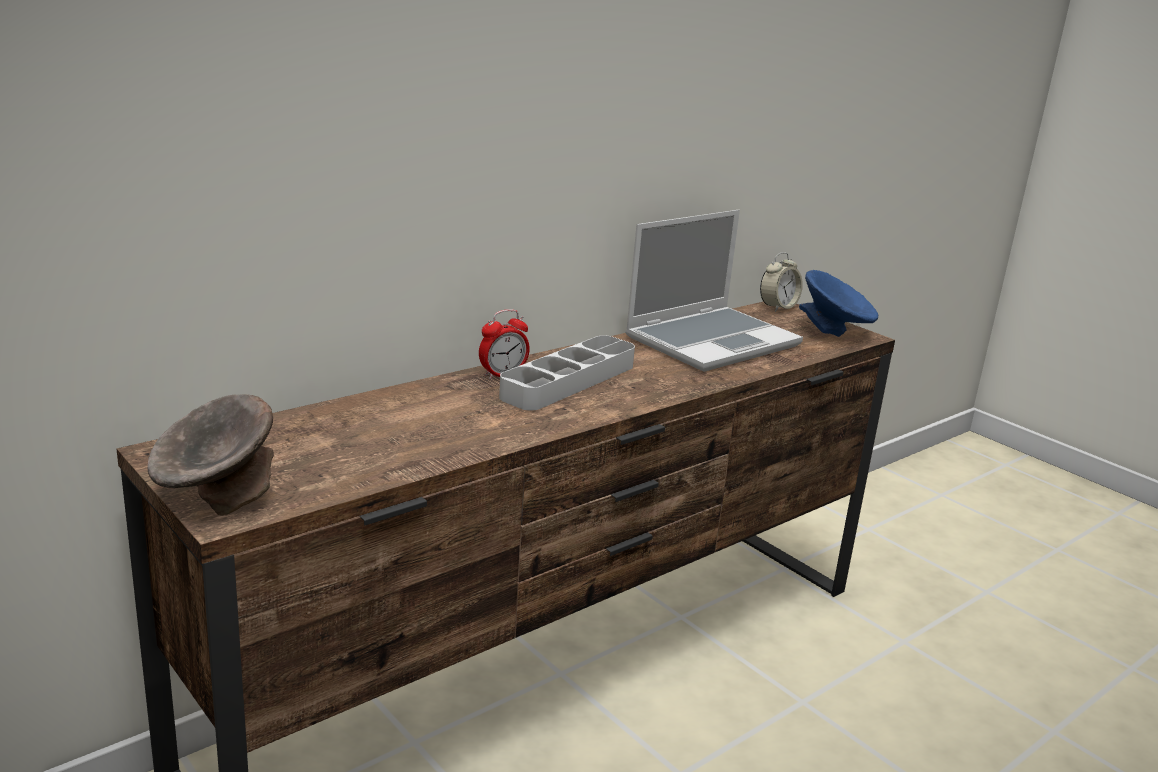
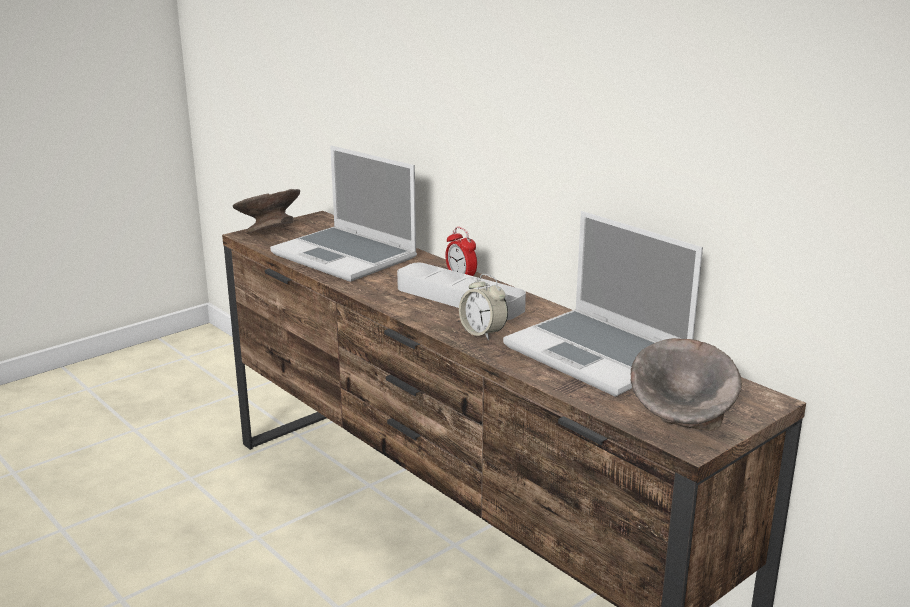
camera: 90 degrees right, 0 degrees up
(390, 435) = (347, 256): none -> laptop
(778, 307) = (756, 397): alarm clock -> alarm clock (483, 333)
(833, 334) = (681, 424): blue bowl -> grey bowl

